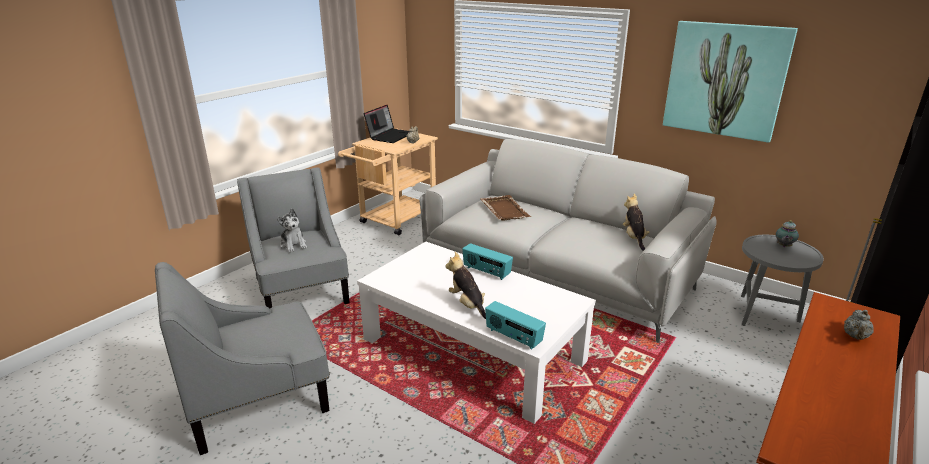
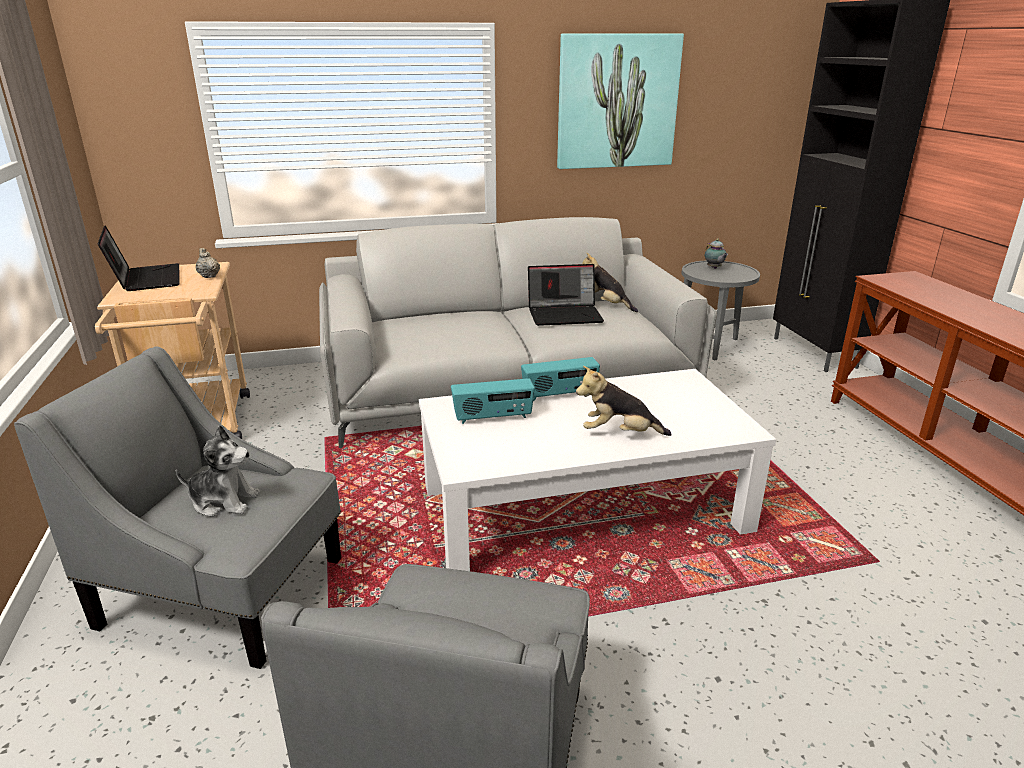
camera: 50 degrees left, 0 degrees up
(504, 209) = (437, 326): brown tray -> none
(513, 337) = (721, 436): radio -> radio (493, 418)
(588, 232) = (565, 314): none -> laptop
(855, 337) = (937, 292): grey teapot -> none

